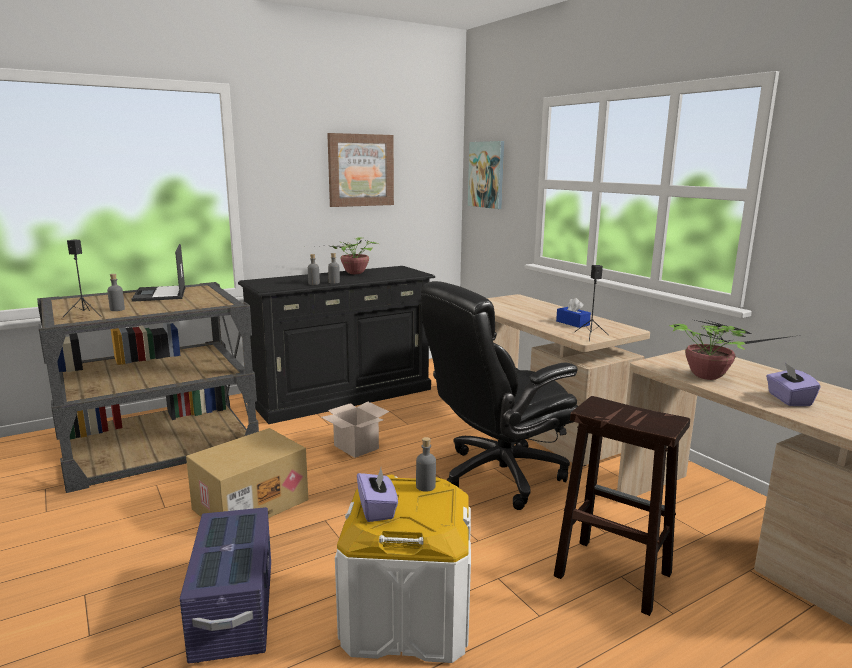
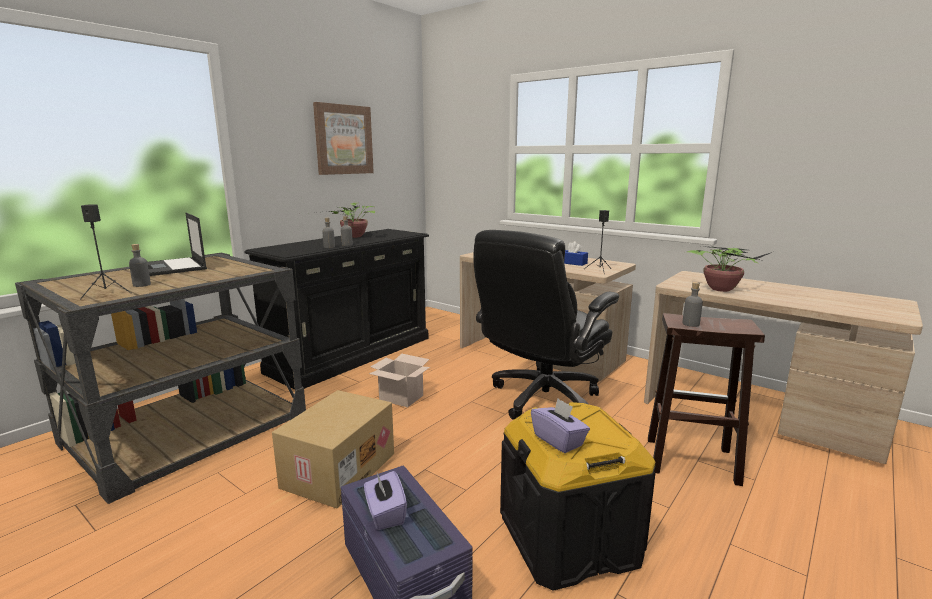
camera: 20 degrees left, 0 degrees up
(406, 617) = (569, 538): white storage box -> black storage box
(425, 486) = (576, 412): grey bottle -> grey bottle (690, 324)
(486, 174) = (451, 145): picture -> none
(788, 399) = (793, 298): purple tissue box -> purple tissue box (385, 514)

